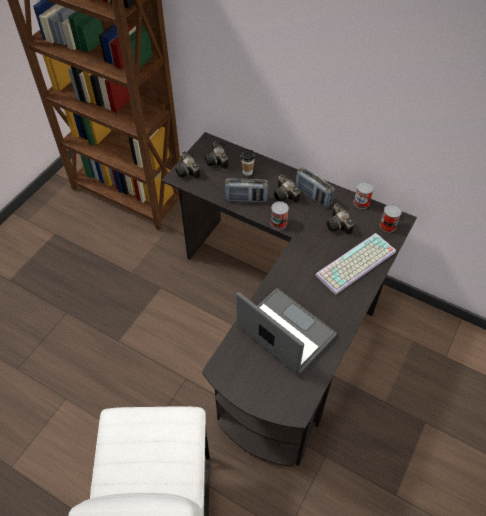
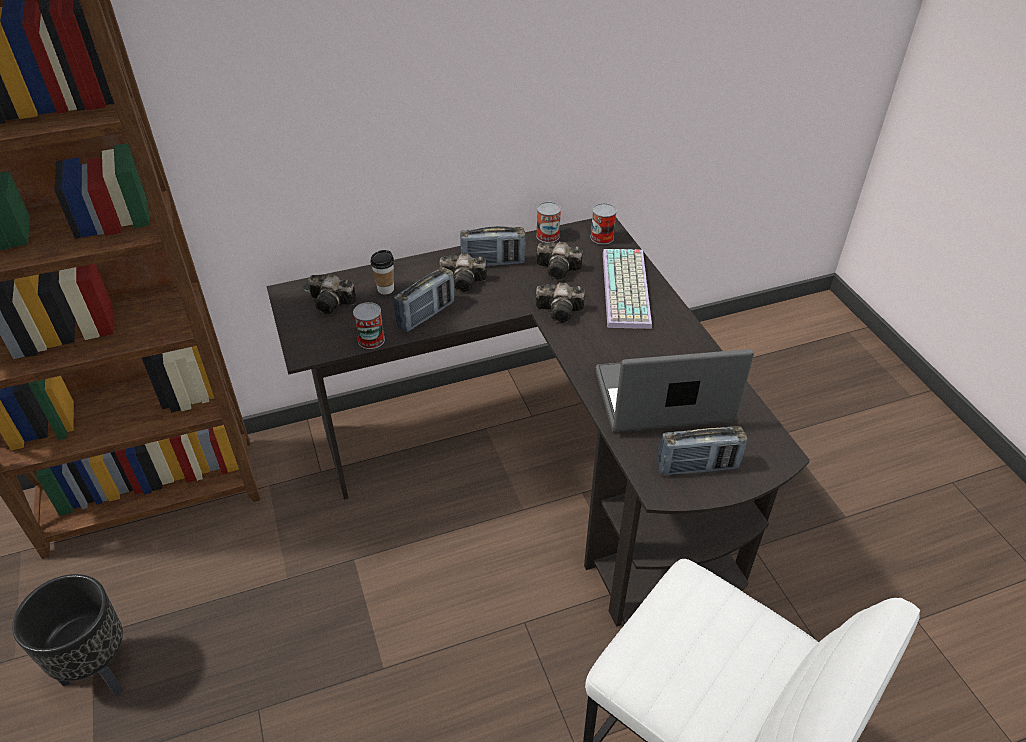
camera: 50 degrees left, 10 degrees down
(43, 249) = (100, 672): none -> black planter
(188, 172) = (312, 338): camera -> camera (562, 311)
(249, 376) = (697, 467): none -> radio
(278, 223) = (497, 310): can -> can (371, 340)

